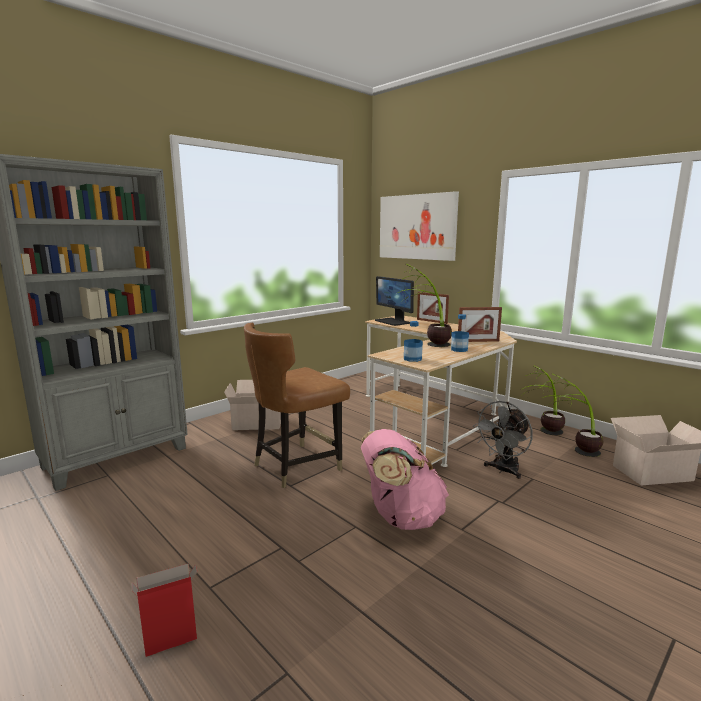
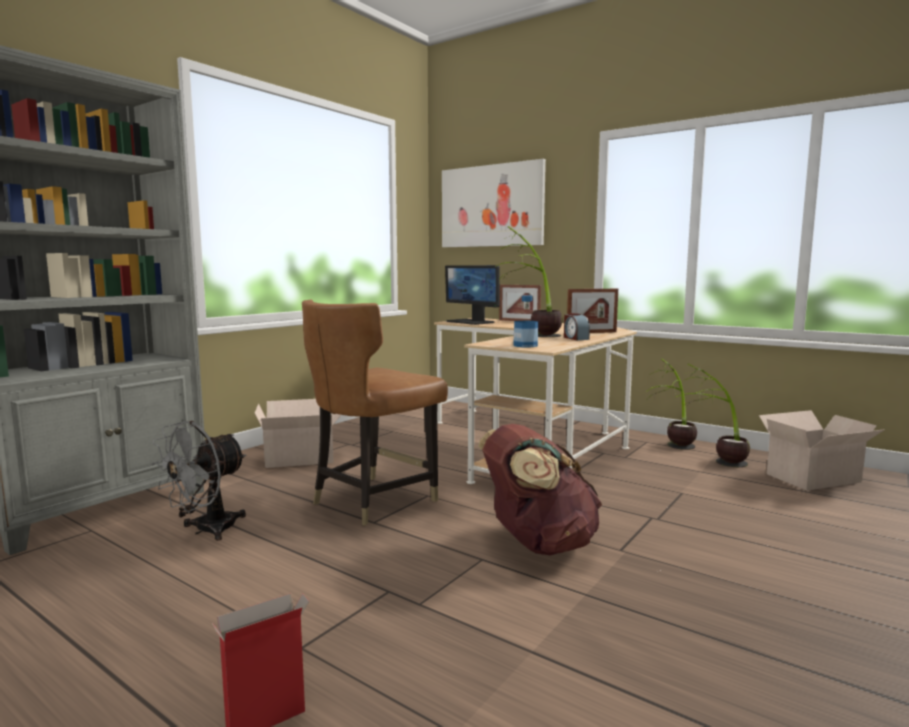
camera: 10 degrees left, 5 degrees down
(401, 517) = (537, 544): pink backpack -> brown backpack
(459, 349) = (575, 338): bottle -> alarm clock
(503, 470) = (642, 487): grey fan -> grey fan (206, 530)

